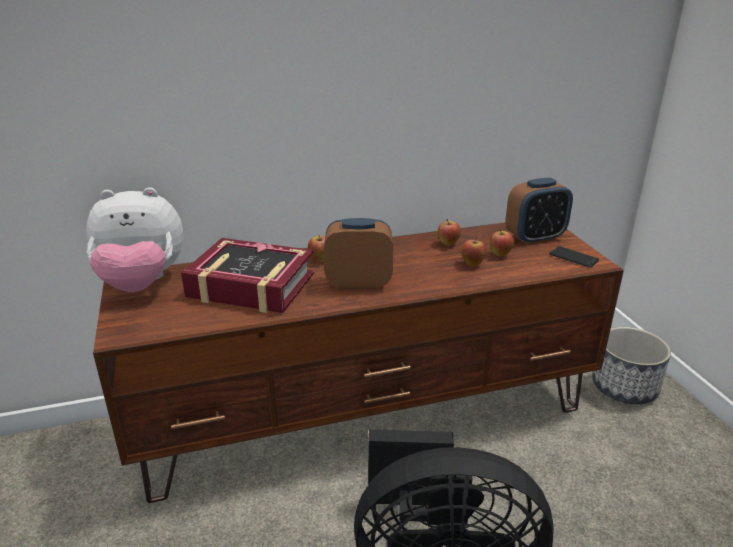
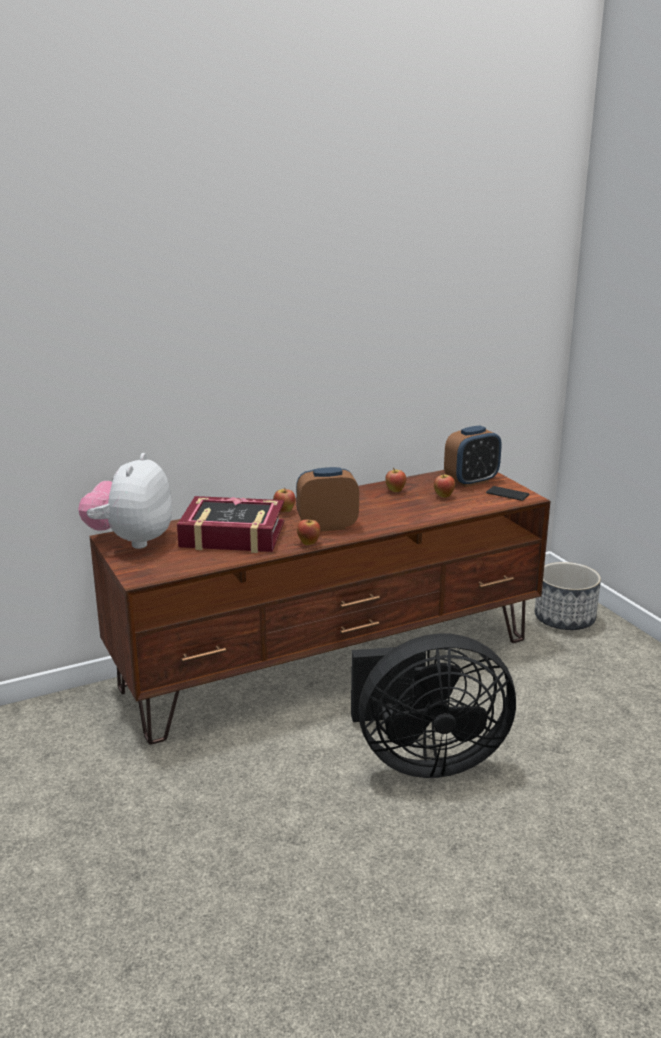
camera: 10 degrees left, 5 degrees down
(142, 283) = (131, 540): plush toy -> plush toy turned 120 degrees clockwise
(472, 264) = (421, 505): apple -> apple (308, 543)

